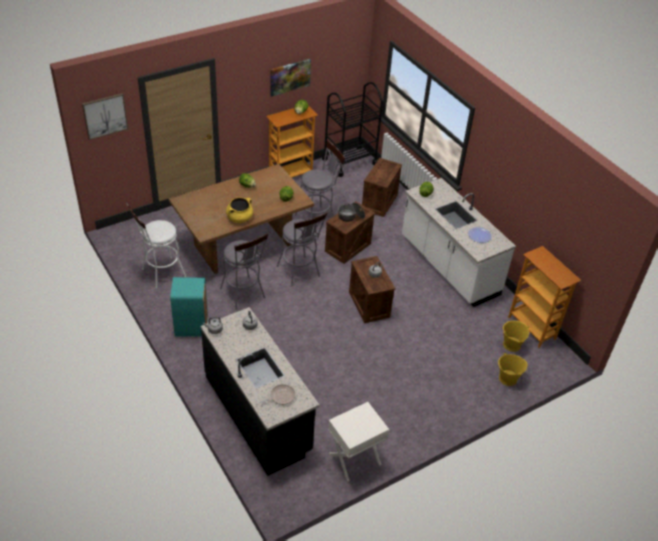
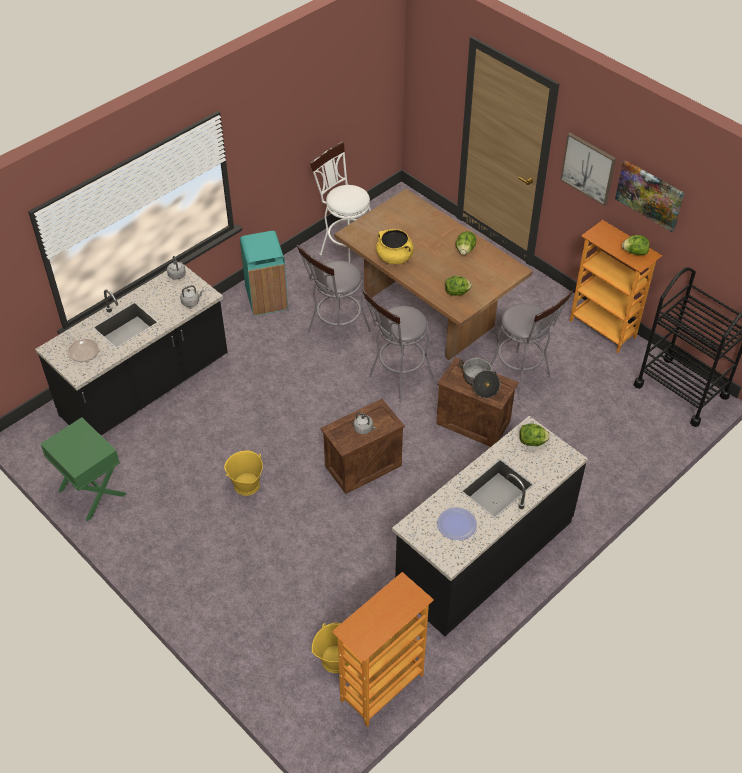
camera: 80 degrees right, 5 degrees up
(105, 115) = (430, 54): picture -> picture (588, 168)
(355, 459) = (91, 493): white nightstand -> green nightstand
(379, 202) = (597, 444): crate -> none
(448, 266) = (483, 555): white counter -> black counter
(508, 379) = (263, 659): yellow bucket -> yellow bucket (246, 485)

